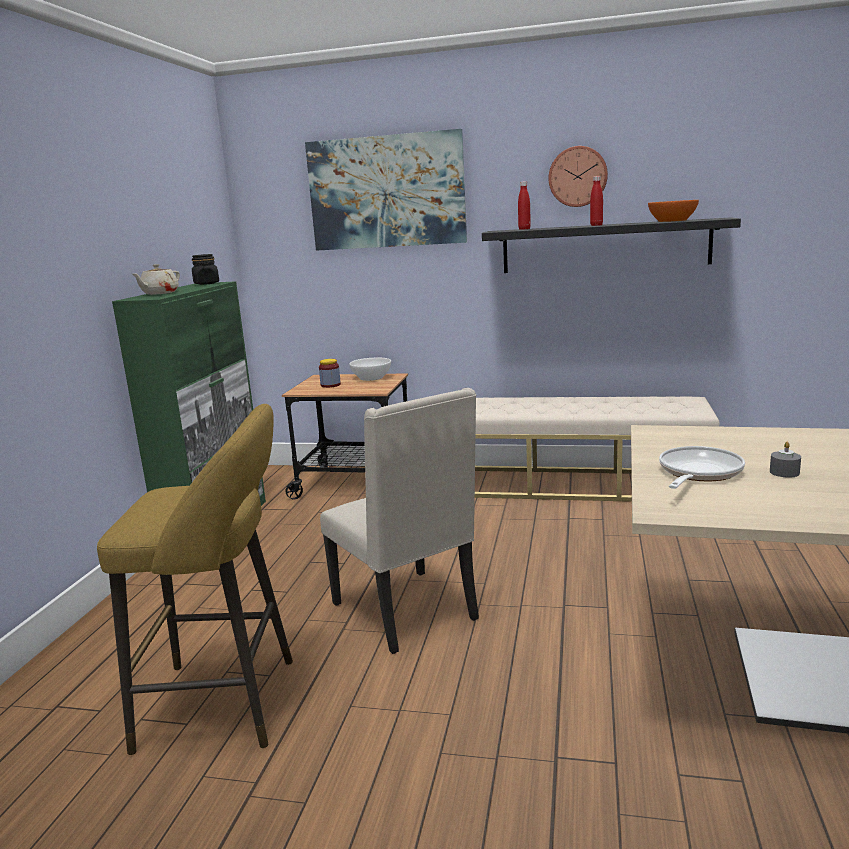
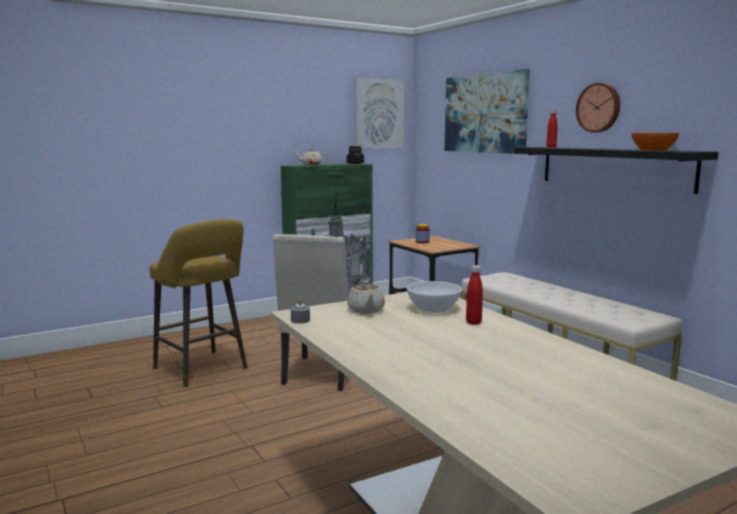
camera: 45 degrees right, 5 degrees down
(199, 201) = (378, 114): none -> picture
(371, 378) = (453, 243): white bowl -> white bowl (434, 308)
(596, 225) = (594, 148): red bottle -> red bottle (473, 323)
(697, 473) = (366, 310): frying pan -> beige teapot
(784, 472) = (401, 324): grey candle -> grey candle (300, 320)

